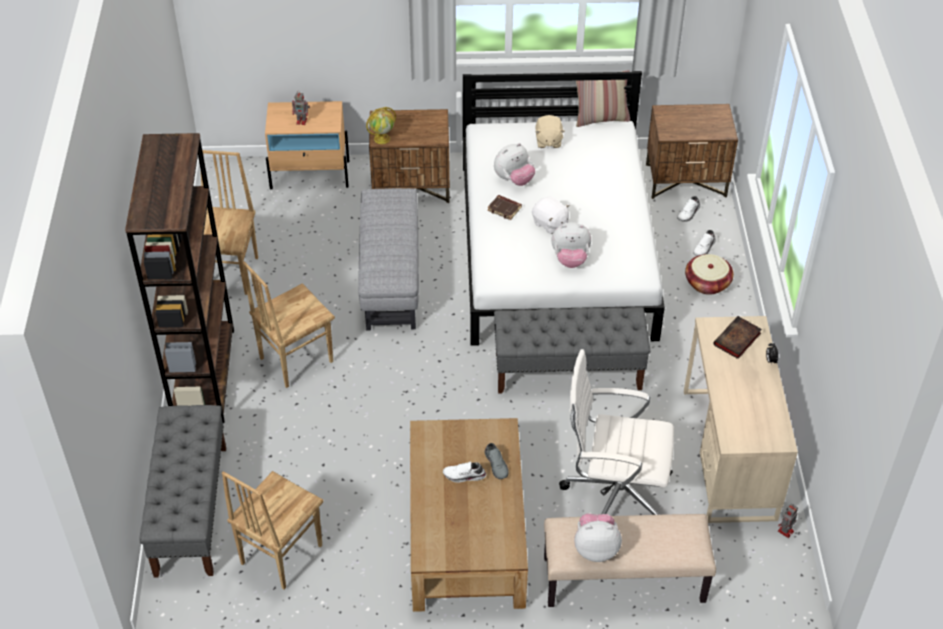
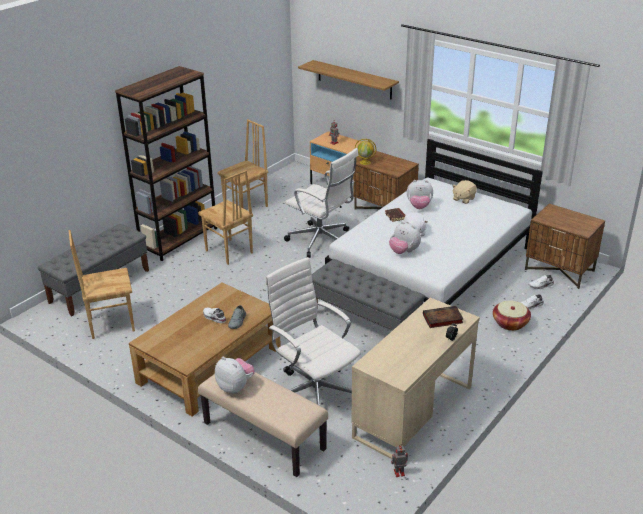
camera: 40 degrees right, 15 degrees down
(295, 359) = (228, 252): brown chair -> brown chair turned 135 degrees counterclockwise
(306, 20) = (354, 79): none -> shelf
(391, 278) = (321, 241): grey ottoman -> white office chair
(601, 119) = (510, 201): pillow -> none

